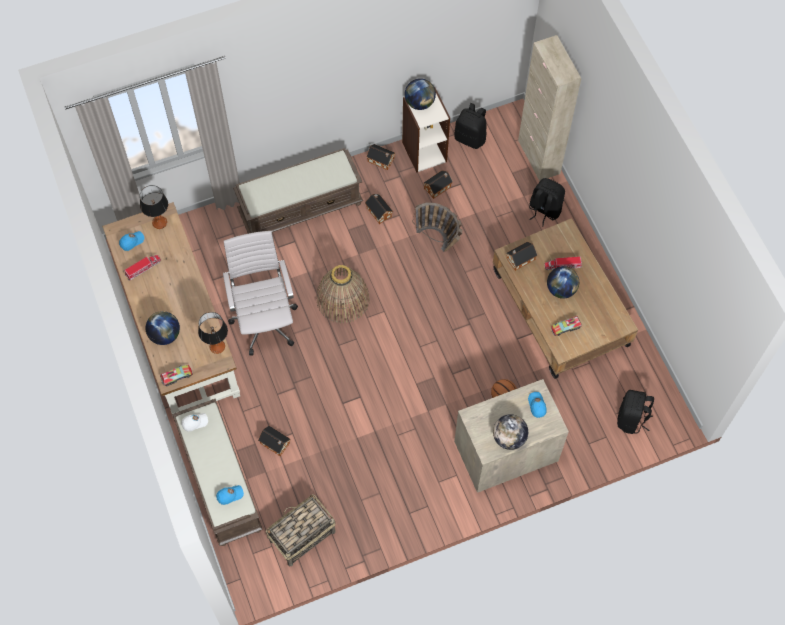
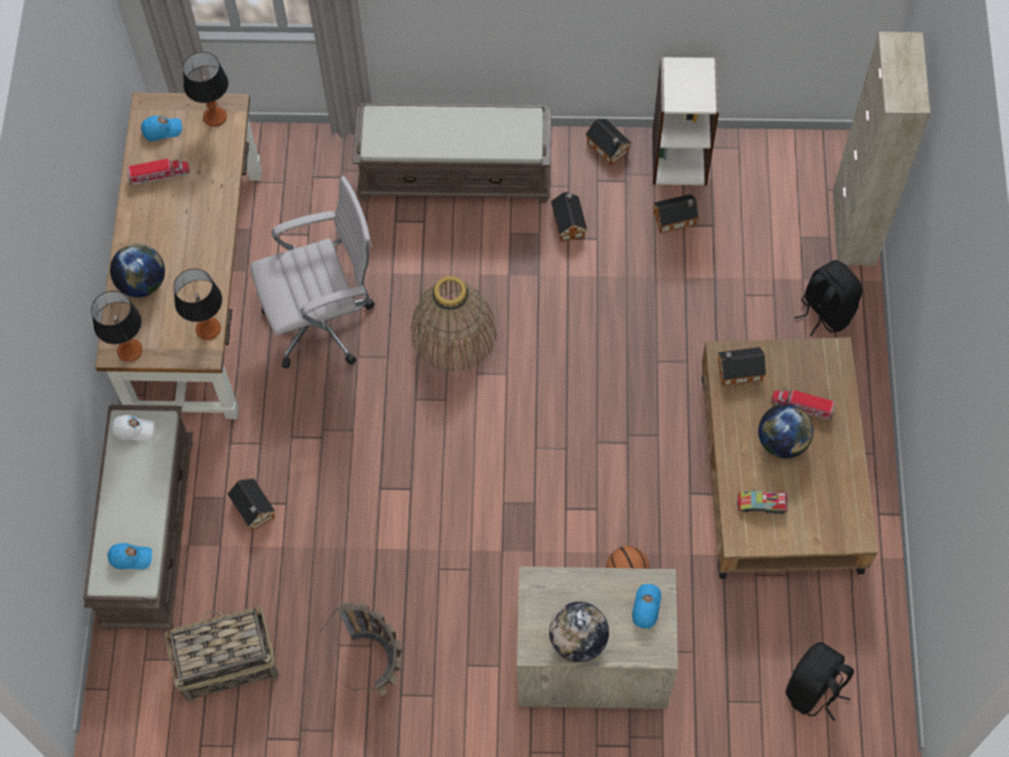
camera: 25 degrees right, 0 degrees up
(177, 376) = (129, 350): toy truck -> table lamp
(264, 321) = (325, 322): white office chair -> white office chair turned 60 degrees clockwise
(419, 103) = (682, 74): globe -> none
(439, 242) = (639, 302): basket -> basket (379, 670)
(470, 138) = (760, 162): black backpack -> none

